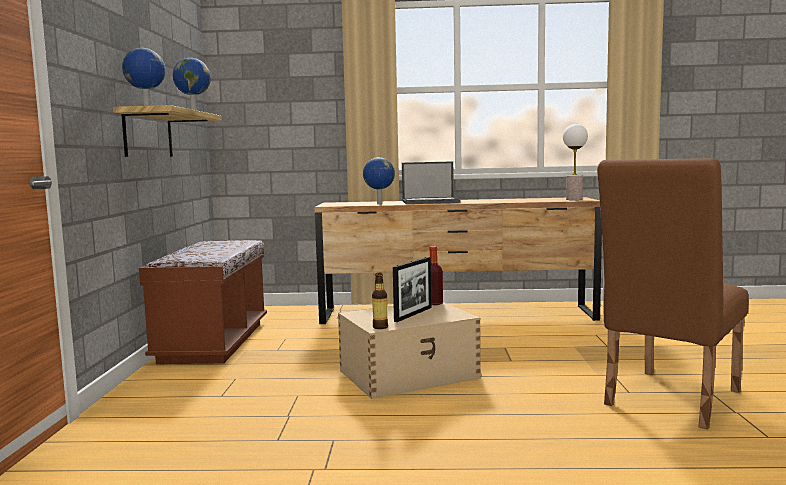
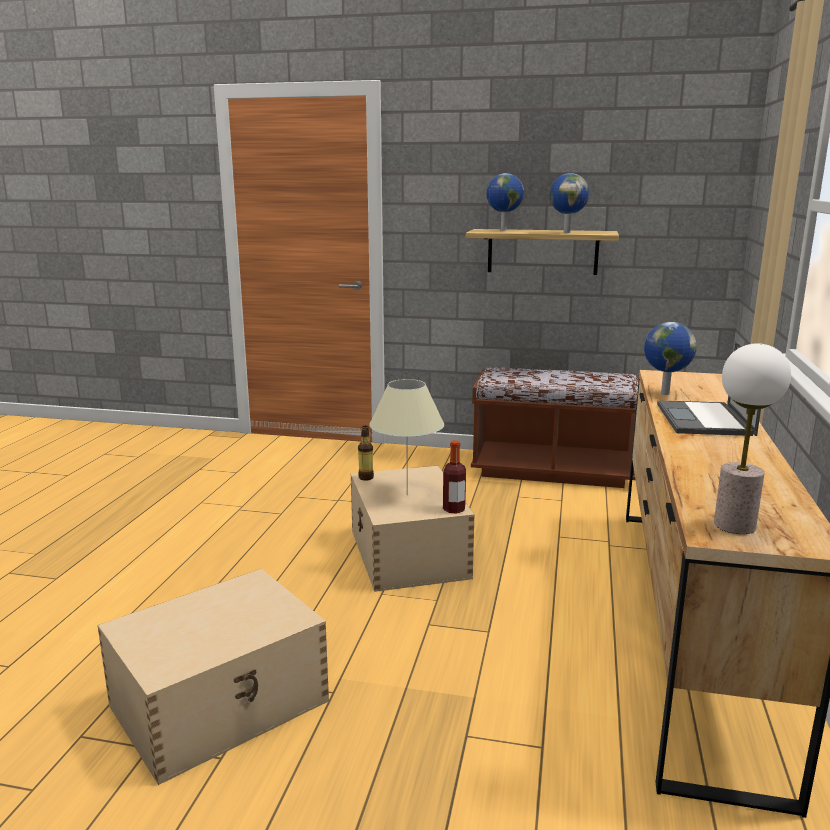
camera: 100 degrees right, 10 degrees up
(413, 314) = (407, 494): picture frame -> beige table lamp
(667, 401) = (222, 703): brown chair -> beige storage box

